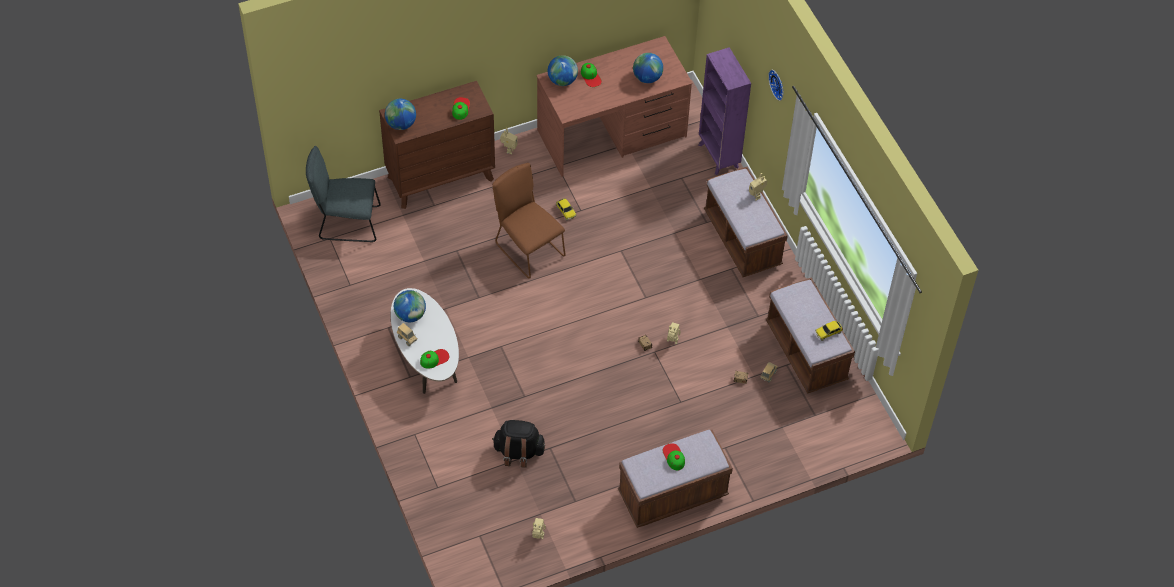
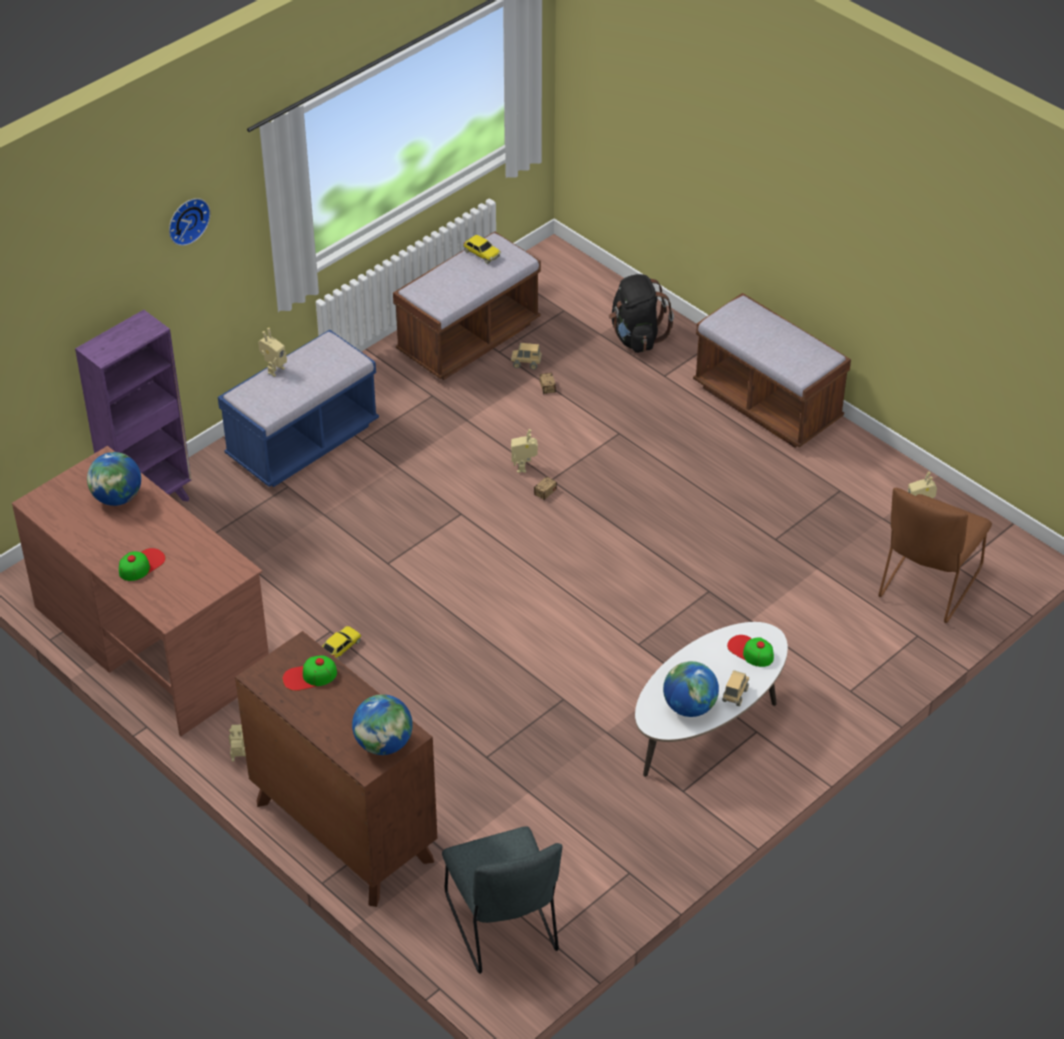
camera: 110 degrees left, 10 degrees down
(518, 452) = (803, 569): black backpack -> black backpack (636, 337)
(527, 248) = (437, 671): brown chair -> brown chair (927, 586)
(562, 80) = (165, 596): globe -> none
(673, 457) = (765, 341): cap -> none
(742, 239) = (303, 442): brown bench -> blue bench

